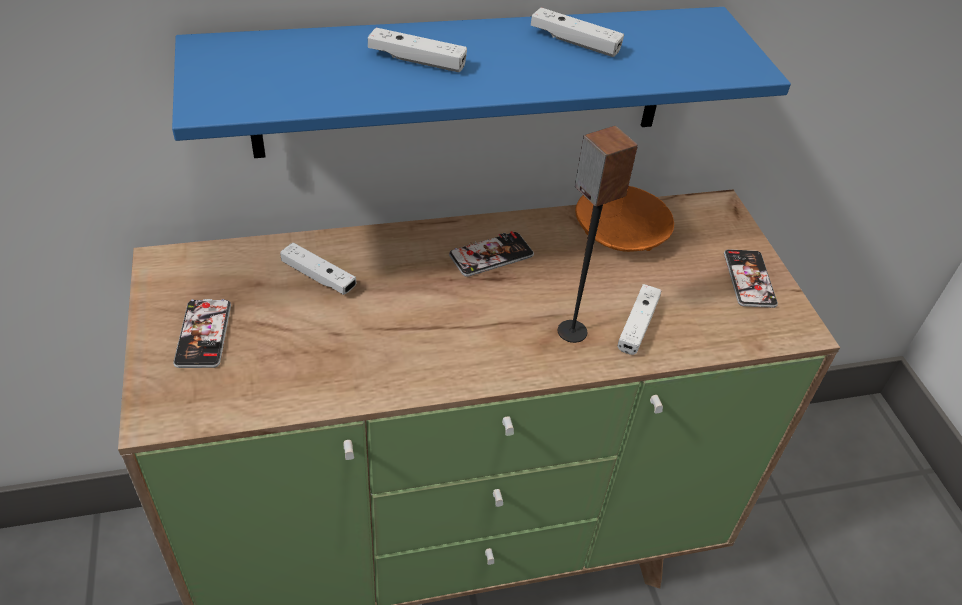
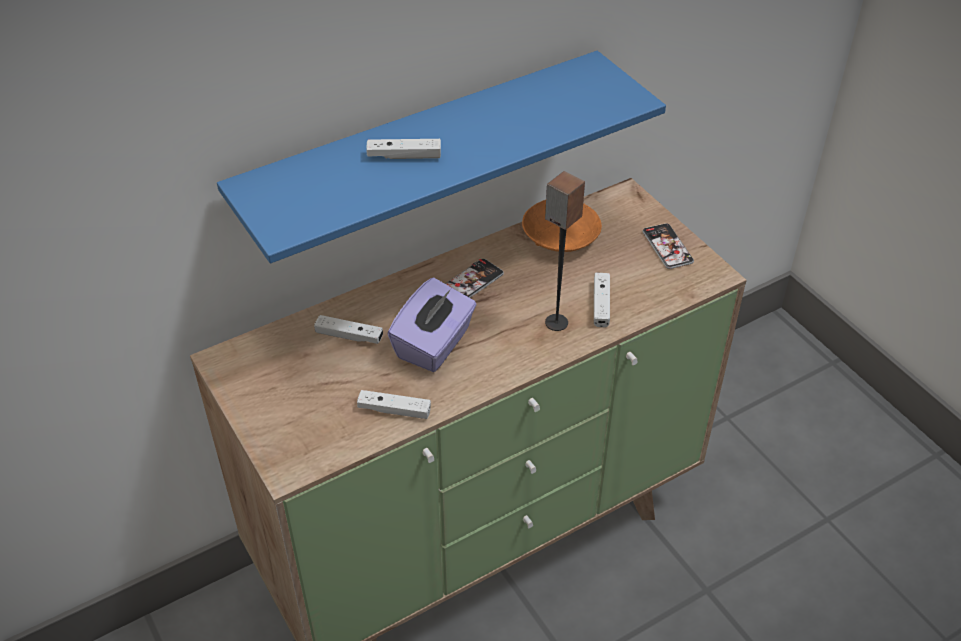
camera: 15 degrees left, 0 degrees up
(203, 334) = (287, 403): phone -> none
(411, 315) = (434, 344): none -> purple tissue box
(574, 42) = (506, 110): white game controller -> white game controller (394, 410)

